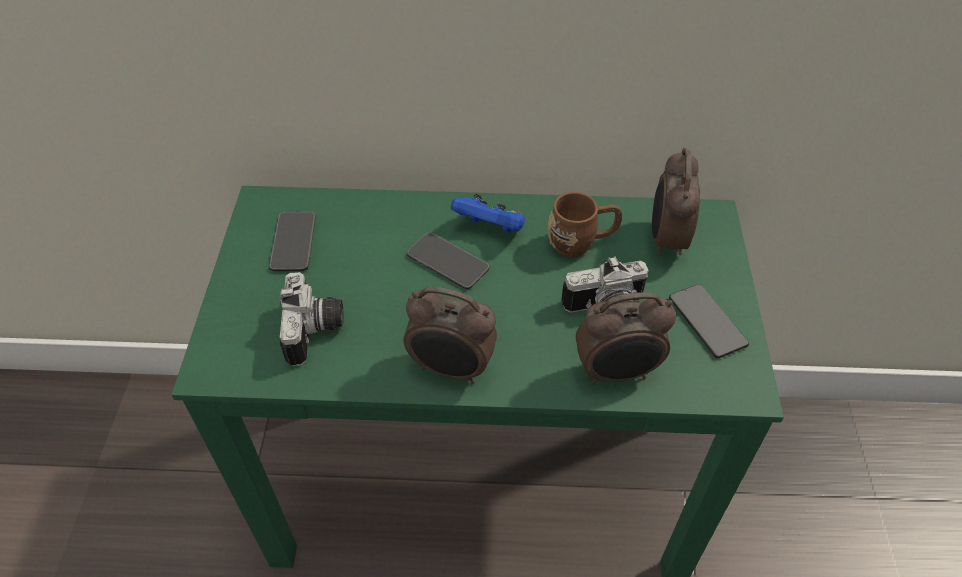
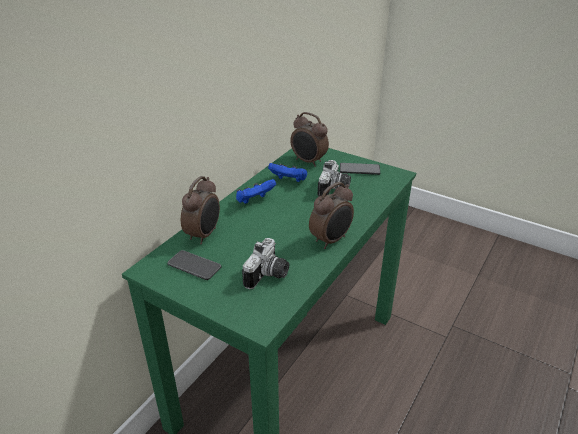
camera: 60 degrees left, 15 degrees down
(316, 331) = (269, 276): camera -> camera turned 90 degrees clockwise
(448, 261) = (263, 219): phone -> none
(582, 242) = (289, 181): brown mug -> blue game controller
(617, 373) = (368, 198): alarm clock -> alarm clock (204, 235)

